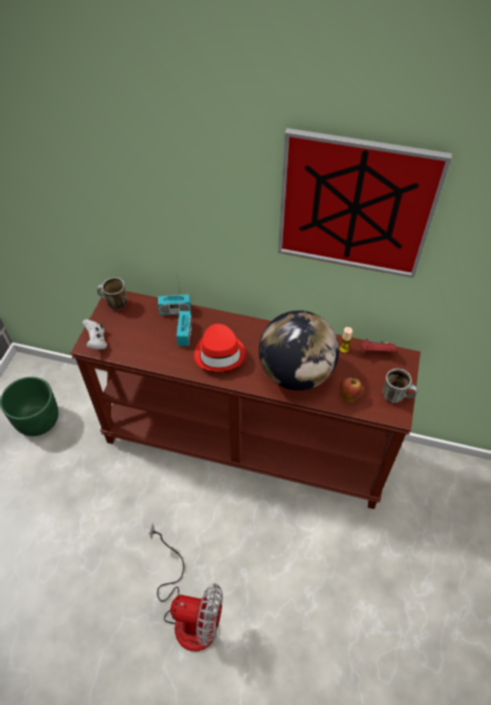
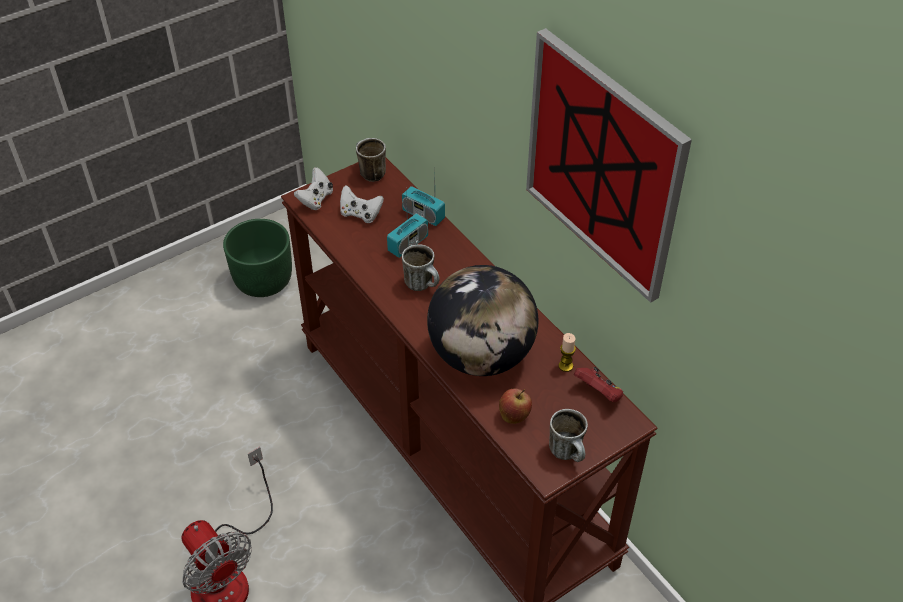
camera: 40 degrees right, 5 degrees down
(136, 333) = (360, 214): none -> white game controller
(220, 353) = (423, 285): red hat -> mug

